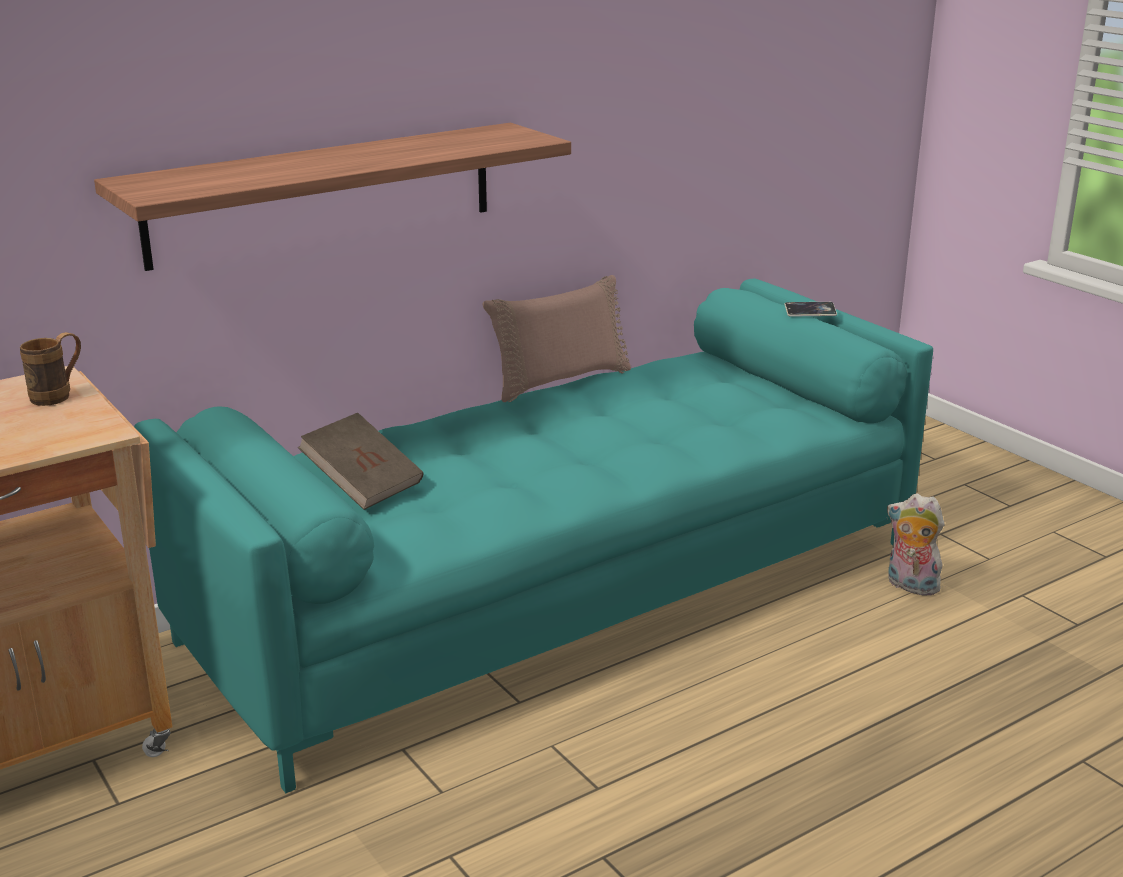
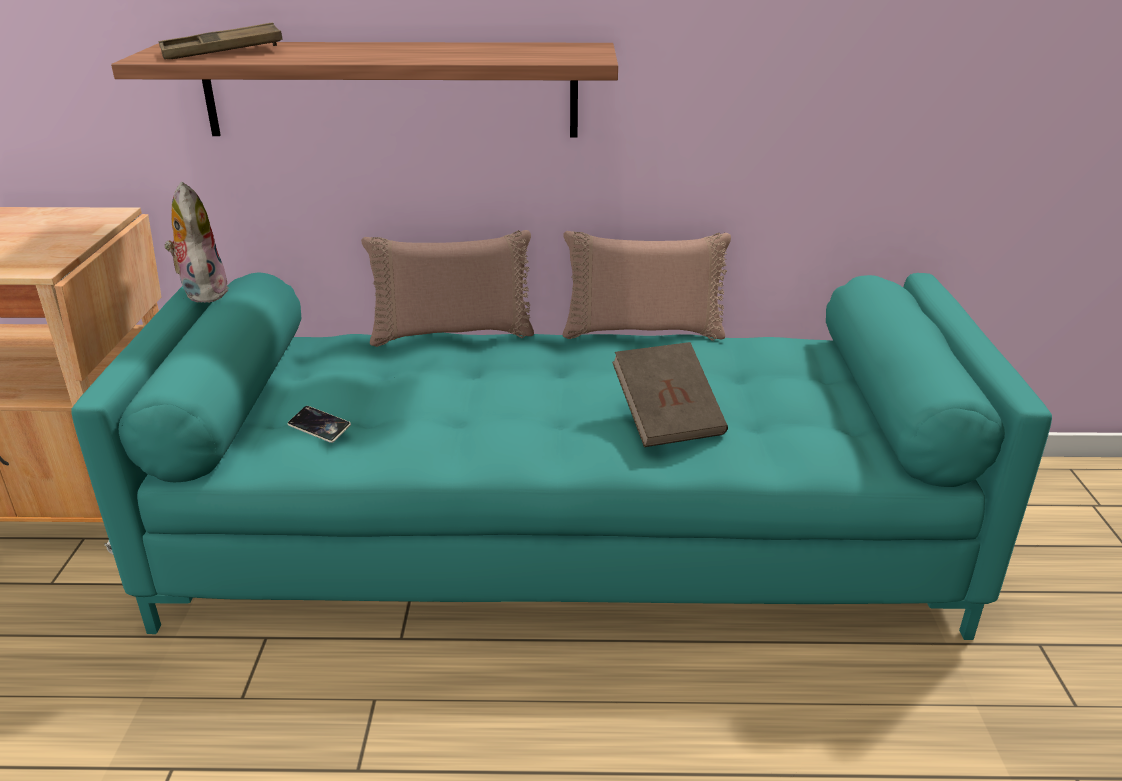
camera: 35 degrees right, 5 degrees up
(59, 395) = (80, 229): brown mug -> none
(205, 179) = (222, 52): none -> brown tray
(363, 484) = (337, 378): brown book -> brown book (667, 418)
(405, 425) = (452, 334): none -> beige pillow
(810, 312) = (931, 328): phone -> phone (319, 428)
(910, 586) = (930, 696): plush toy -> plush toy (202, 292)

